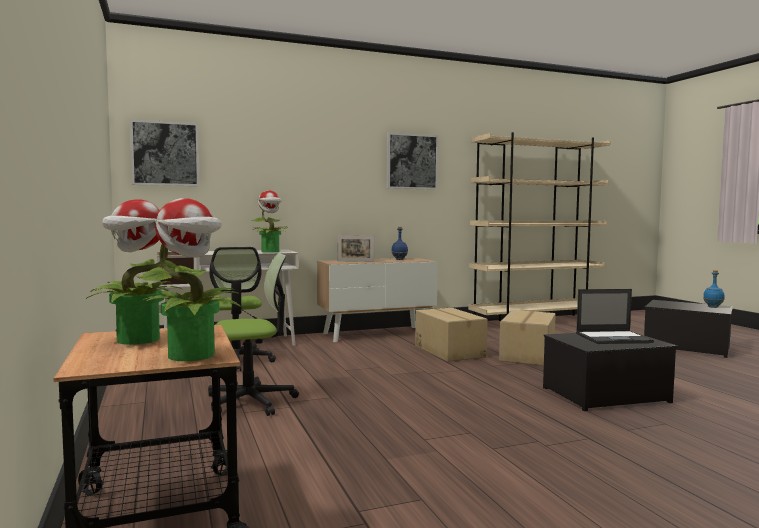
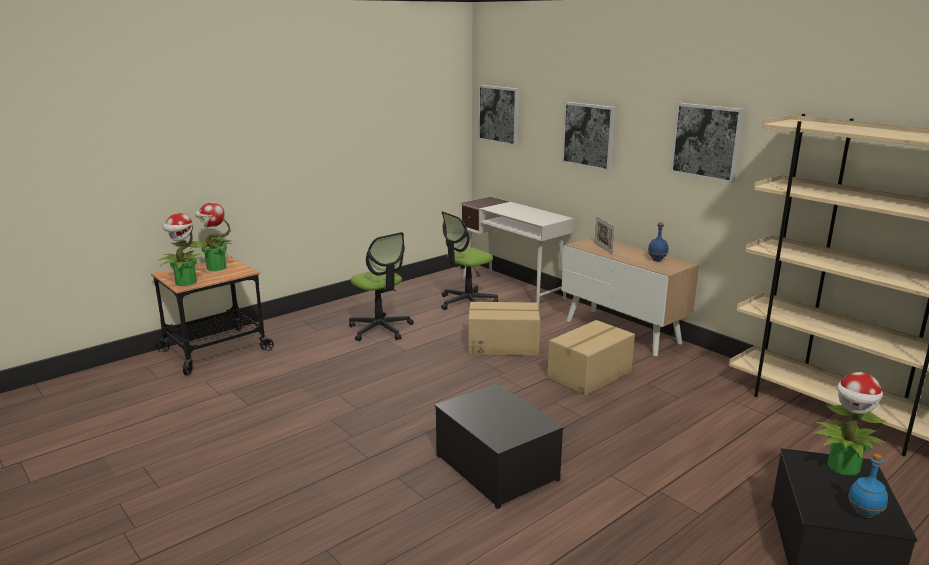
camera: 70 degrees right, 15 degrees up
(270, 251) = (535, 218): potted plant -> potted plant (843, 467)
(298, 166) = (589, 135): none -> picture
(526, 355) = (621, 417): cardboard box -> cardboard box (503, 345)
(614, 338) = (507, 418): laptop -> none

